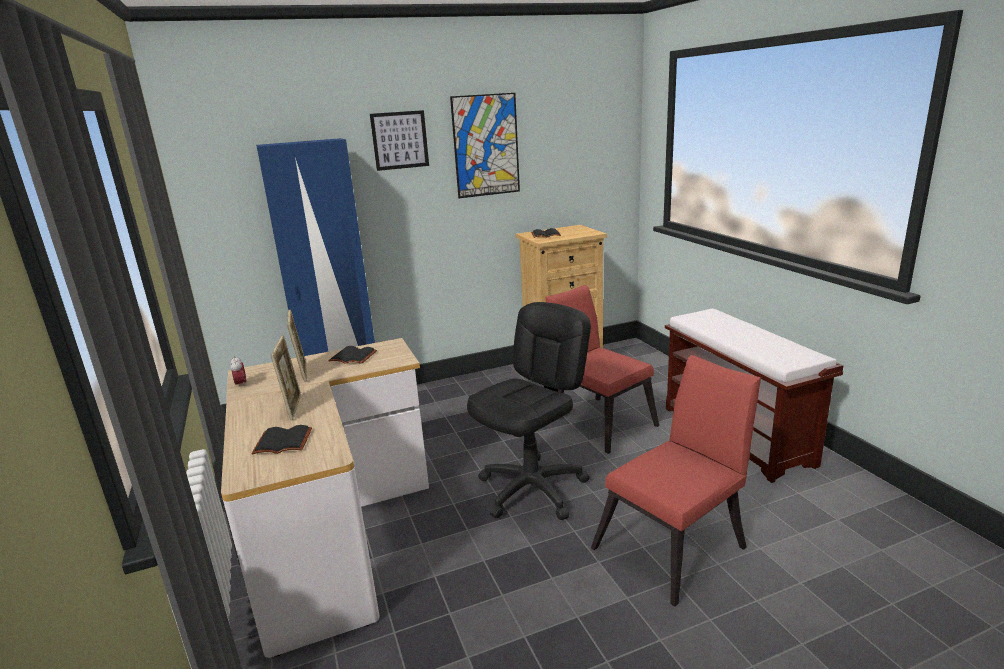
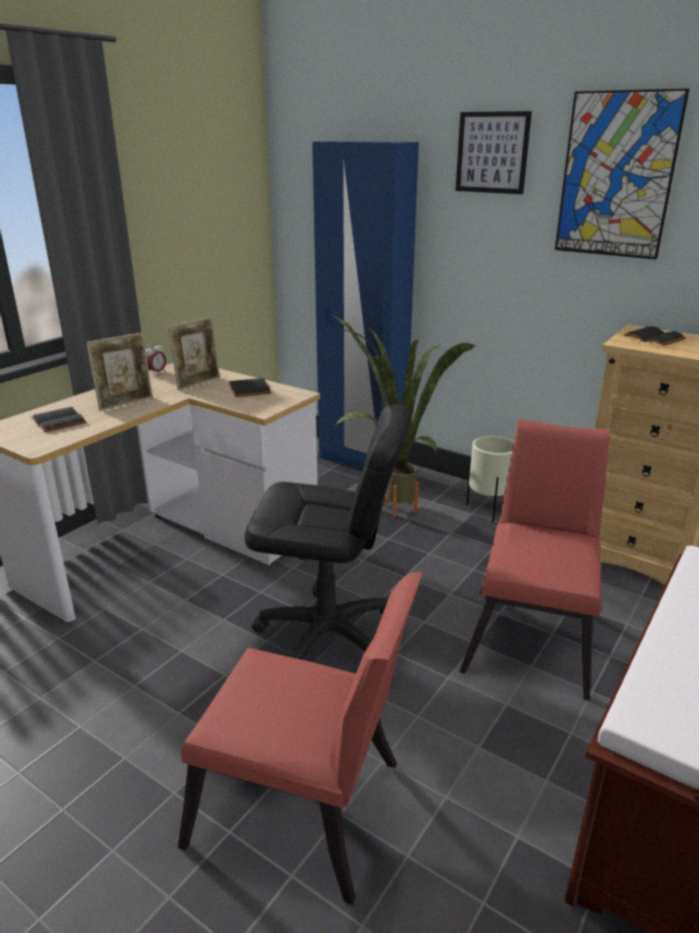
camera: 55 degrees right, 5 degrees up
(422, 420) = (389, 509): none -> potted plant
(471, 388) = (488, 510): none -> beige planter

